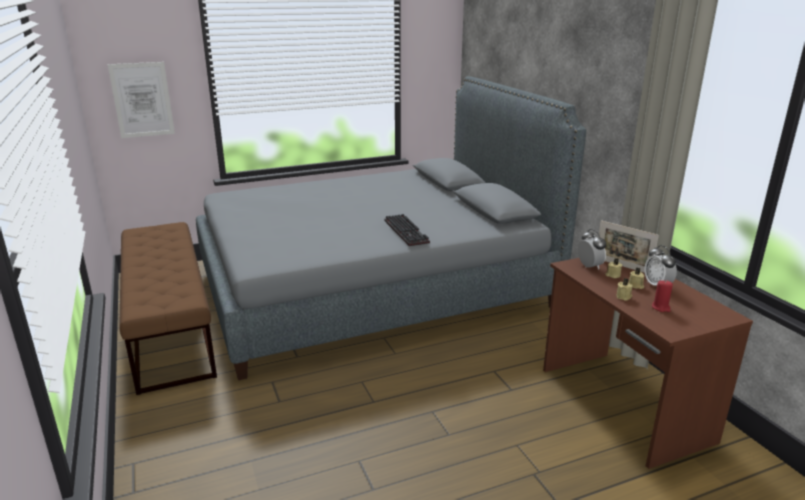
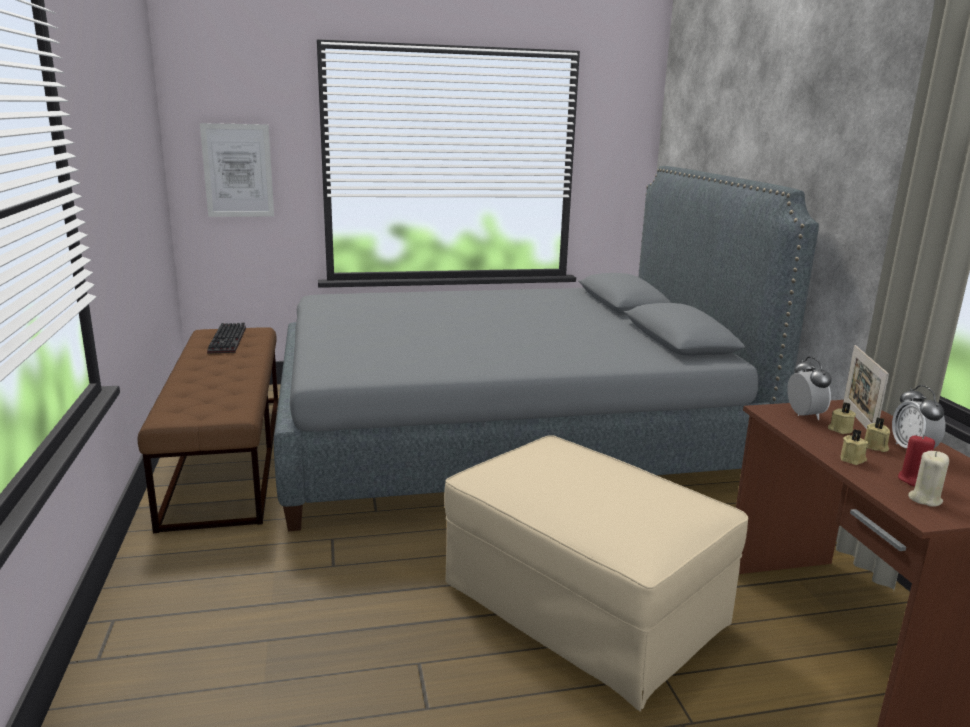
camera: 10 degrees right, 5 degrees down
(407, 232) = (547, 354): keyboard -> keyboard (229, 340)
(456, 405) = (582, 604): none -> beige ottoman
(622, 266) = (858, 419): picture frame -> picture frame turned 45 degrees clockwise
(668, 320) = (924, 499): none -> beige candle

